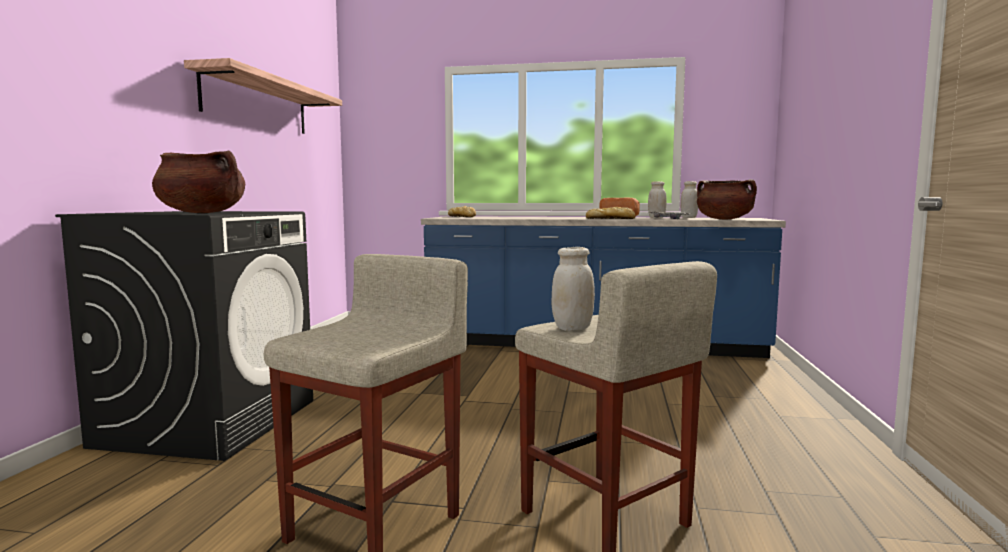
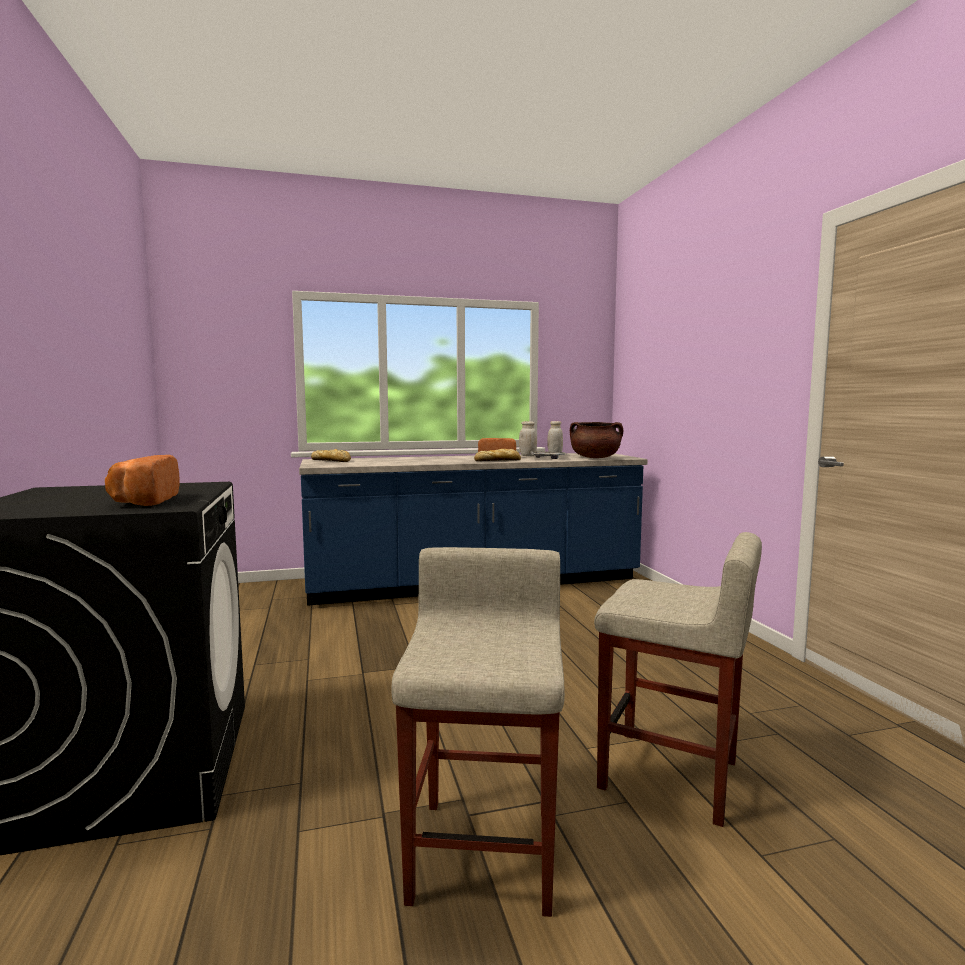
camera: 25 degrees left, 0 degrees up
(202, 213) = (143, 501): brown cooking pot -> bread
(257, 104) = (89, 331): shelf -> none
(572, 328) = (649, 604): white jar -> none

